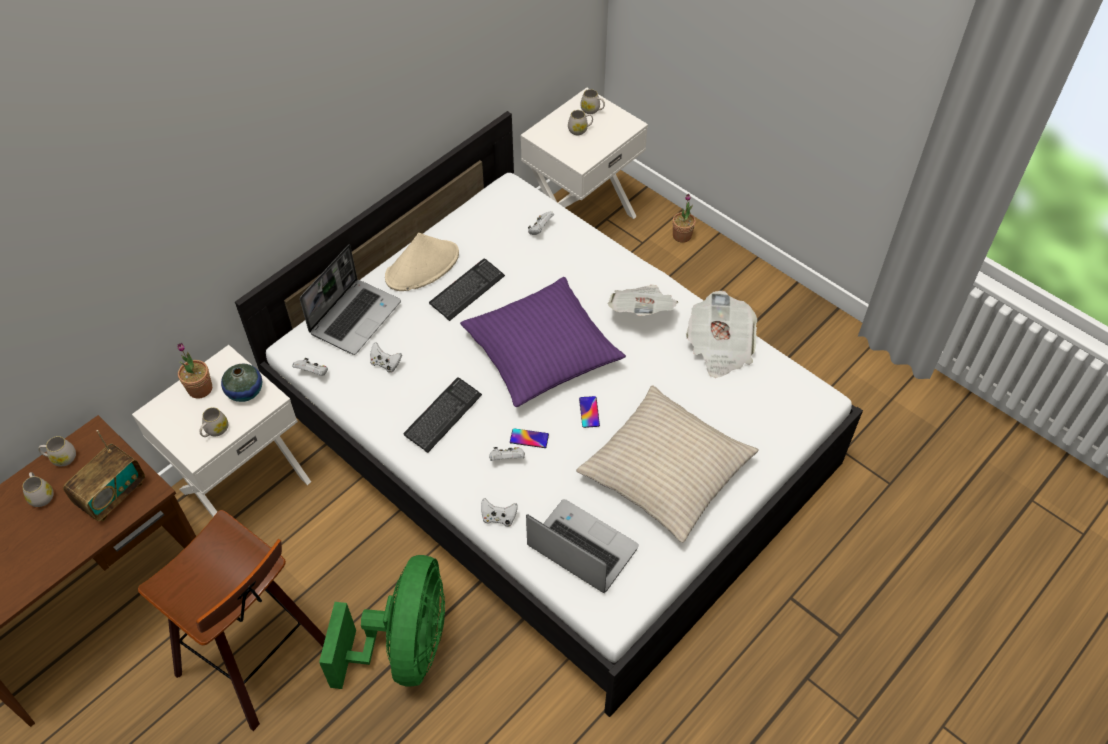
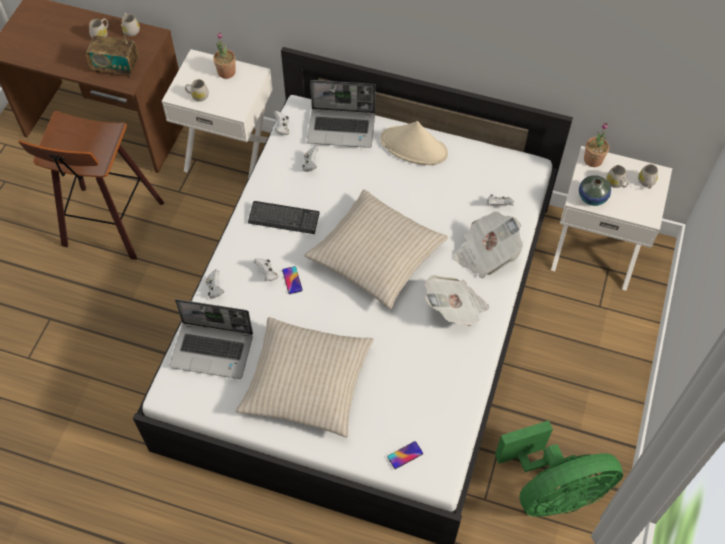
camera: 65 degrees right, 5 degrees up
(245, 391) = (236, 96): vase -> vase (592, 197)
(405, 648) = (150, 302): green fan -> green fan (552, 491)
(467, 290) = (407, 184): keyboard -> none
(541, 351) = (376, 255): purple pillow -> beige pillow
(580, 547) = (213, 350): laptop -> laptop turned 90 degrees clockwise
(589, 412) = (335, 309): phone -> phone (405, 455)
(682, 236) = (627, 333): potted plant -> potted plant (593, 160)
(719, 348) = (450, 379): newspaper -> newspaper (486, 254)

